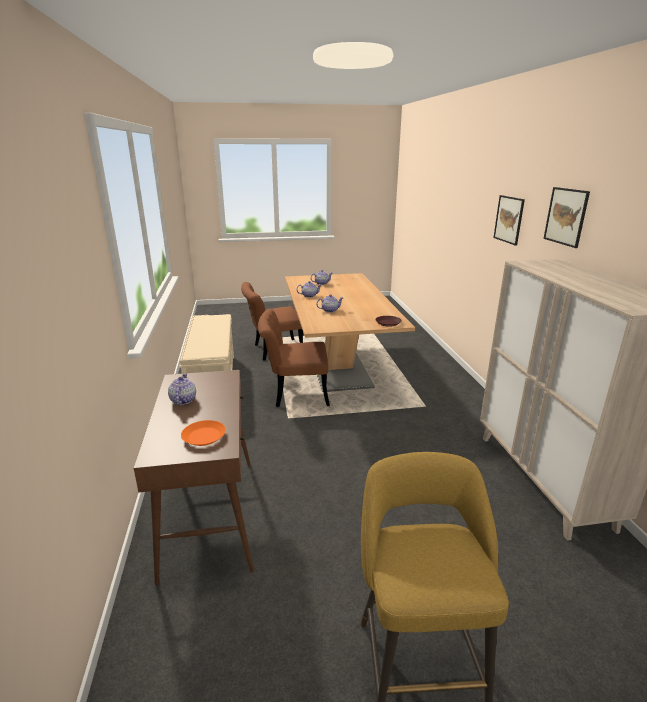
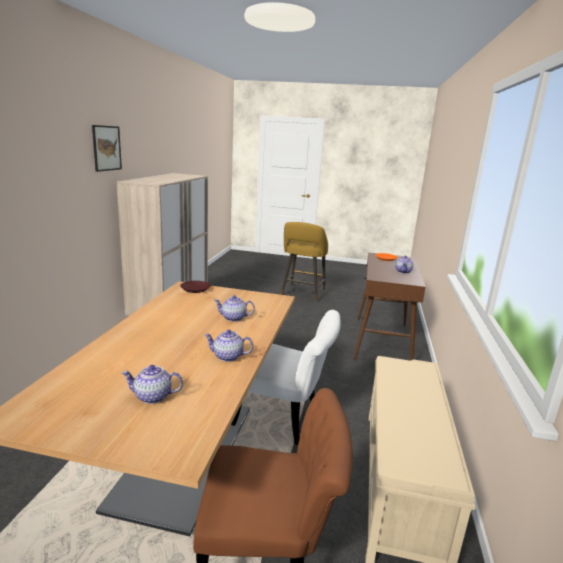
camera: 160 degrees left, 5 degrees down
(294, 394) = (285, 418): brown chair -> white chair
(509, 219) = (48, 166): picture -> none

